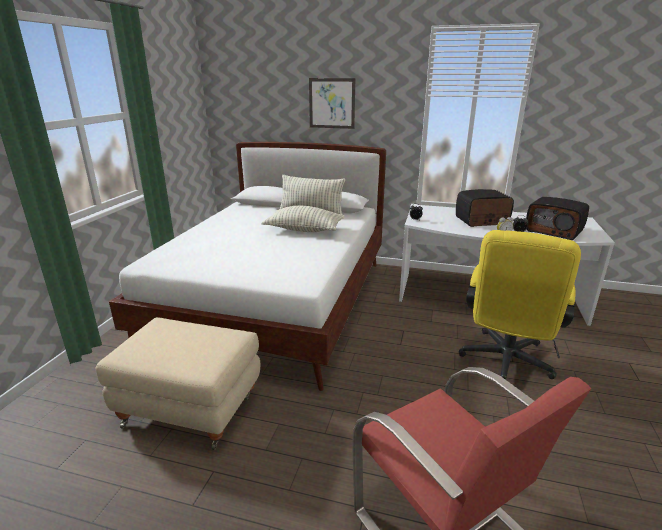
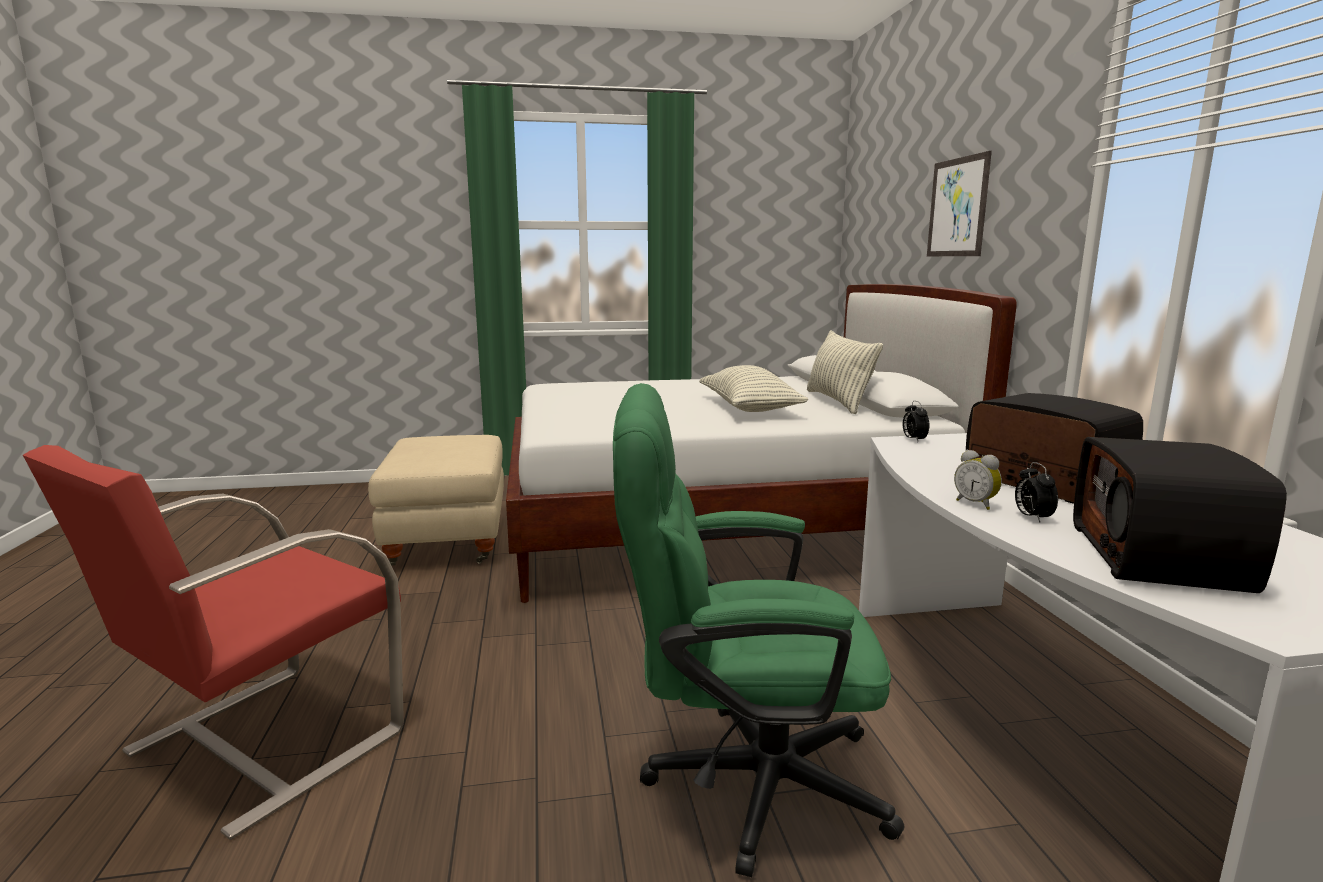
camera: 65 degrees right, 10 degrees down
(504, 364) = (742, 781): yellow office chair -> green office chair

